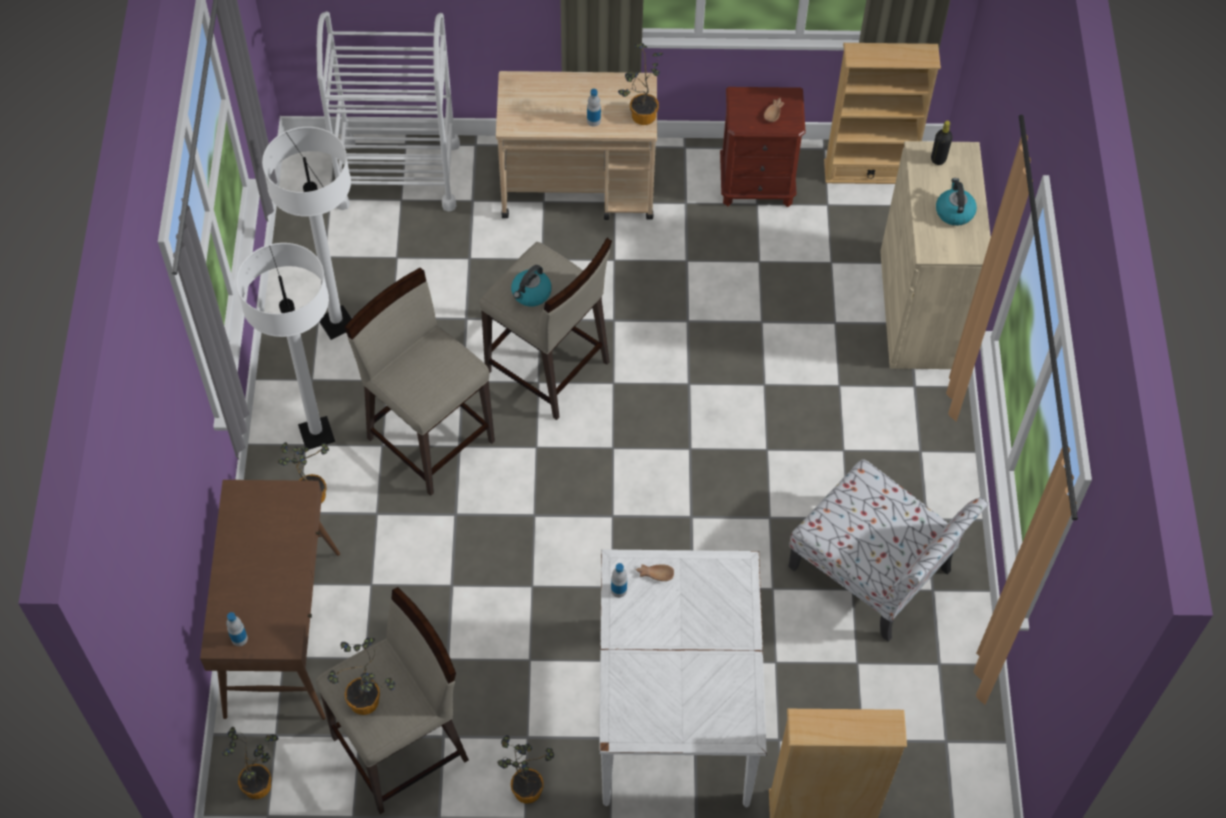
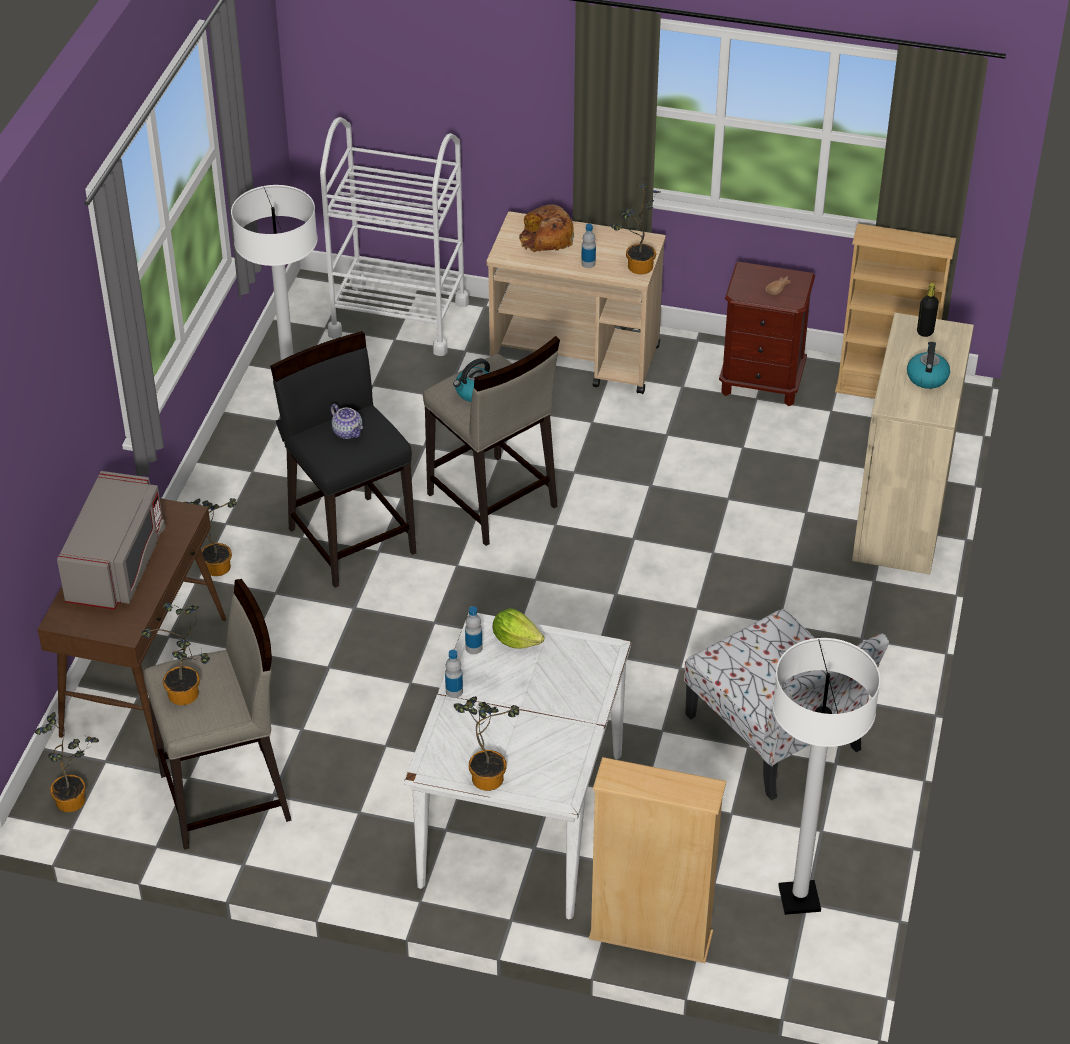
camera: 15 degrees right, 15 degrees down
(239, 638) = (81, 620): bottle -> bottle (454, 691)
(253, 567) = (117, 565): none -> grey microwave
(316, 434) = (240, 517): white floor lamp -> white floor lamp (799, 899)
(425, 364) = (348, 432): none -> teapot
(430, 438) = (352, 539): beige stool -> black stool
(525, 786) = (341, 855): potted plant -> potted plant (486, 775)
(544, 98) = (545, 238): none -> bread
(654, 573) = (516, 640): brown bowl -> lettuce

